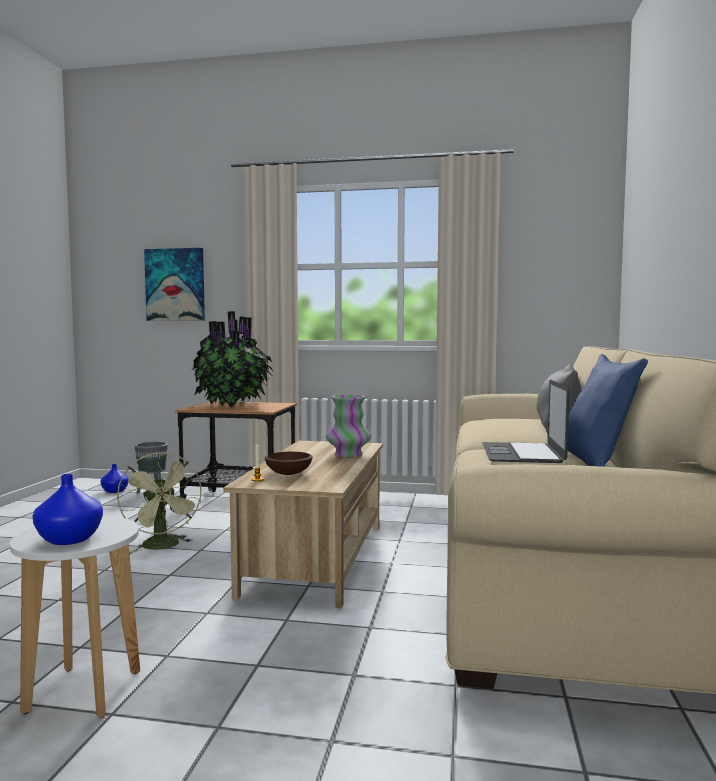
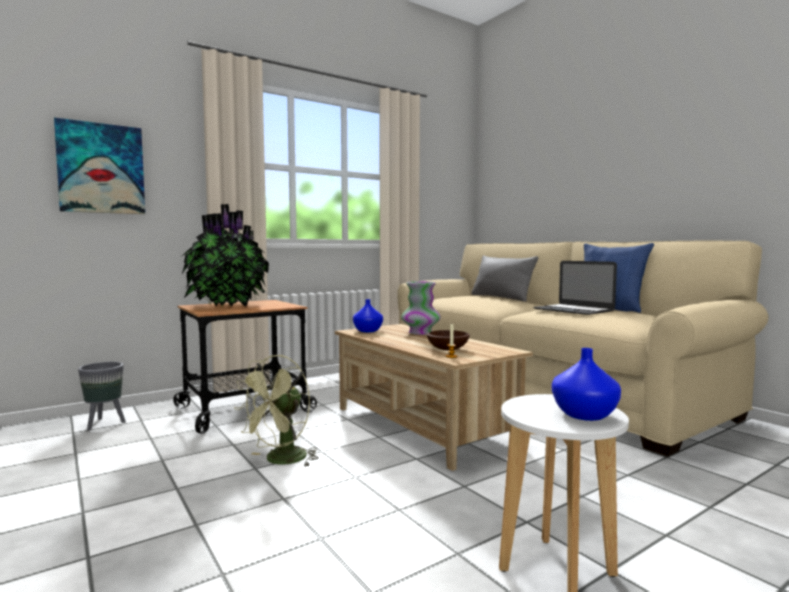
camera: 45 degrees left, 0 degrees up
(115, 491) = (49, 436): blue vase -> blue vase (368, 331)
(163, 547) = (280, 461): green fan -> green fan turned 105 degrees clockwise

